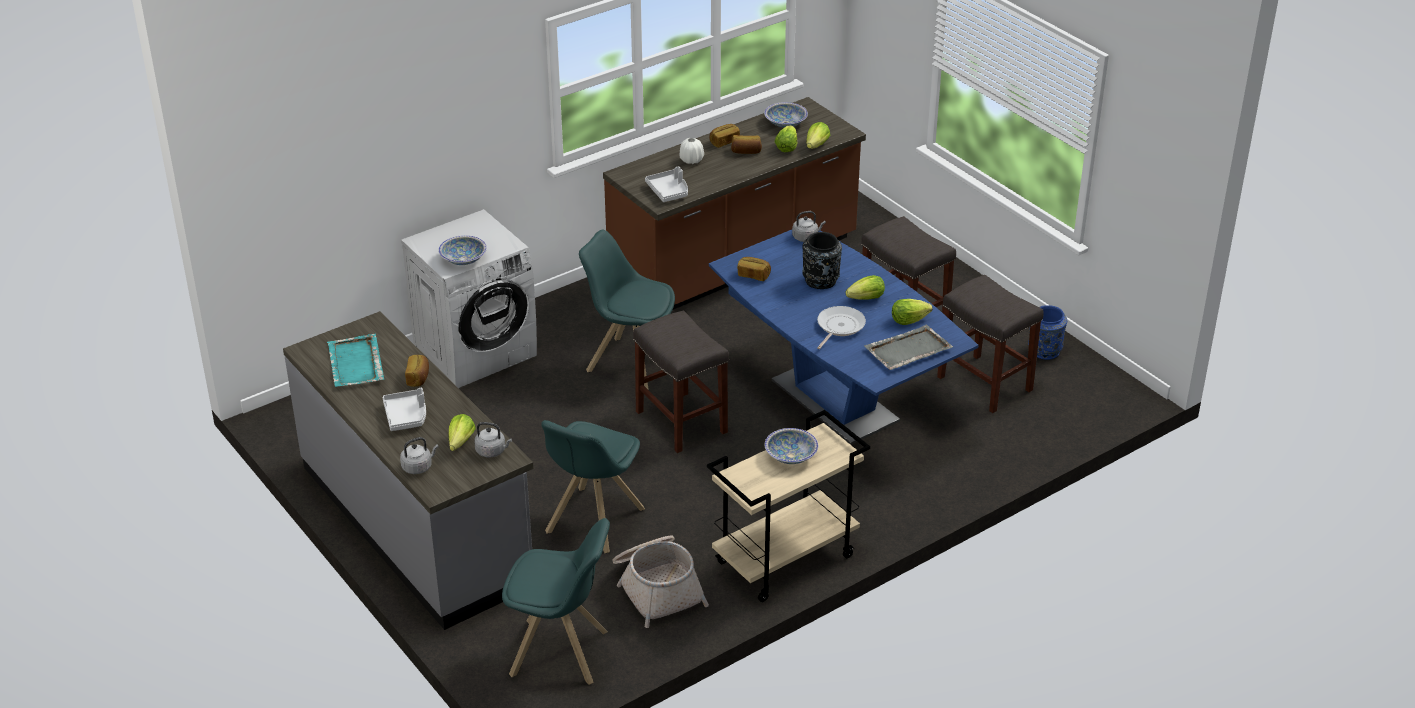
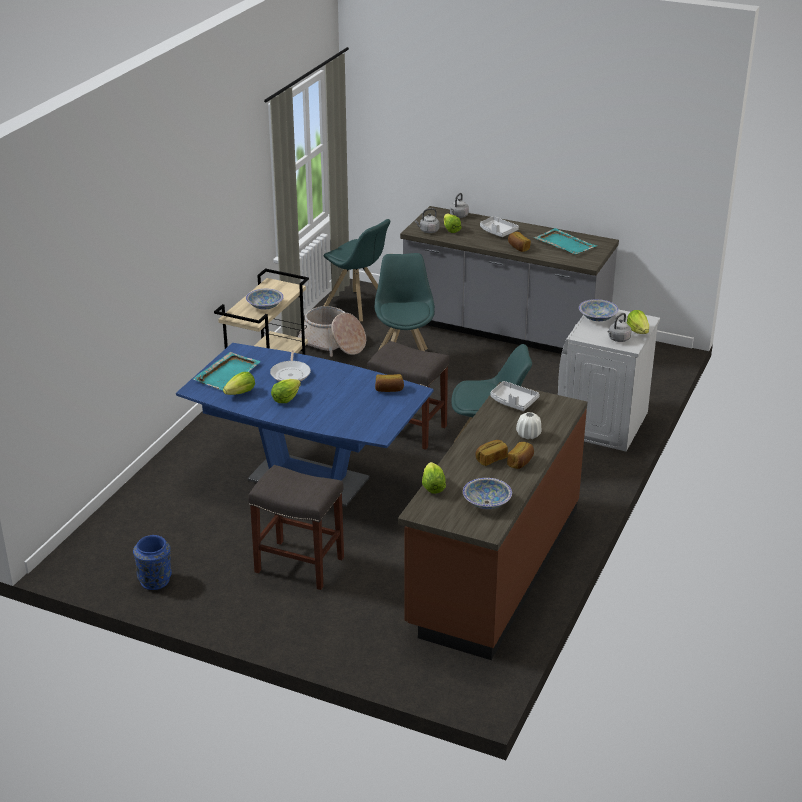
camera: 150 degrees right, 5 degrees down
(560, 653) = (357, 306): turquoise chair -> turquoise chair turned 120 degrees counterclockwise
(786, 147) = (458, 475): lettuce -> lettuce (638, 331)
(806, 237) = (376, 432): grey kettle -> grey kettle (618, 339)
(820, 281) = (332, 401): black vase -> none
(907, 350) = (228, 373): grey tray -> turquoise tray
(986, 384) = (194, 533): grey stool -> none

